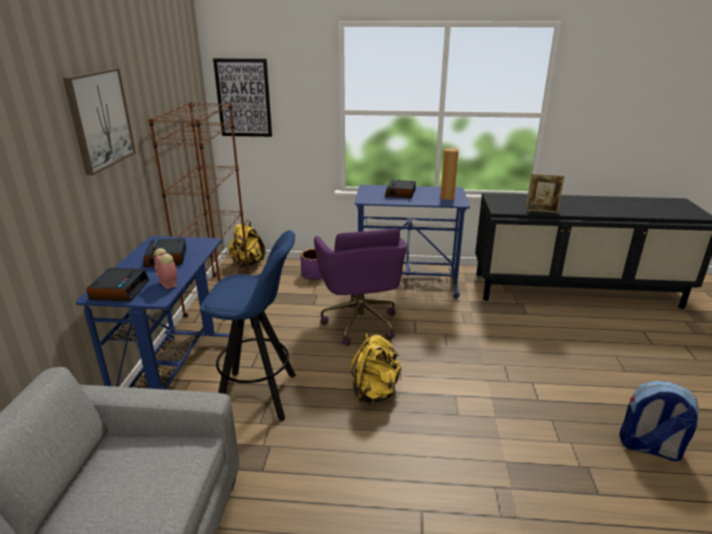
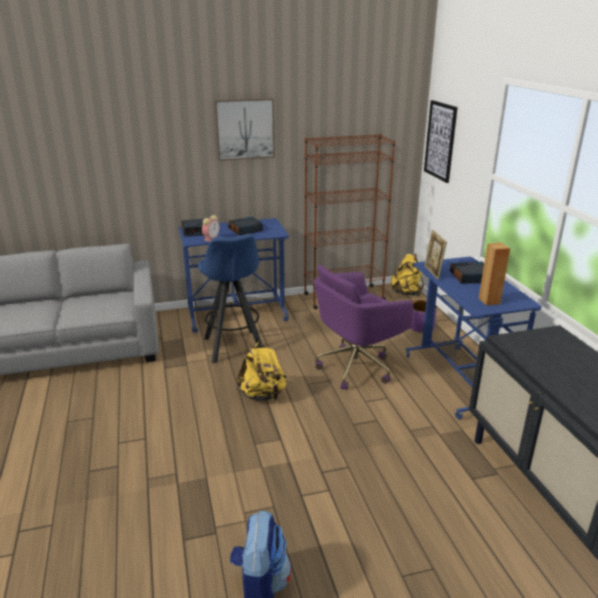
camera: 70 degrees right, 0 degrees up
(541, 211) = (540, 369): picture frame -> picture frame (433, 272)

